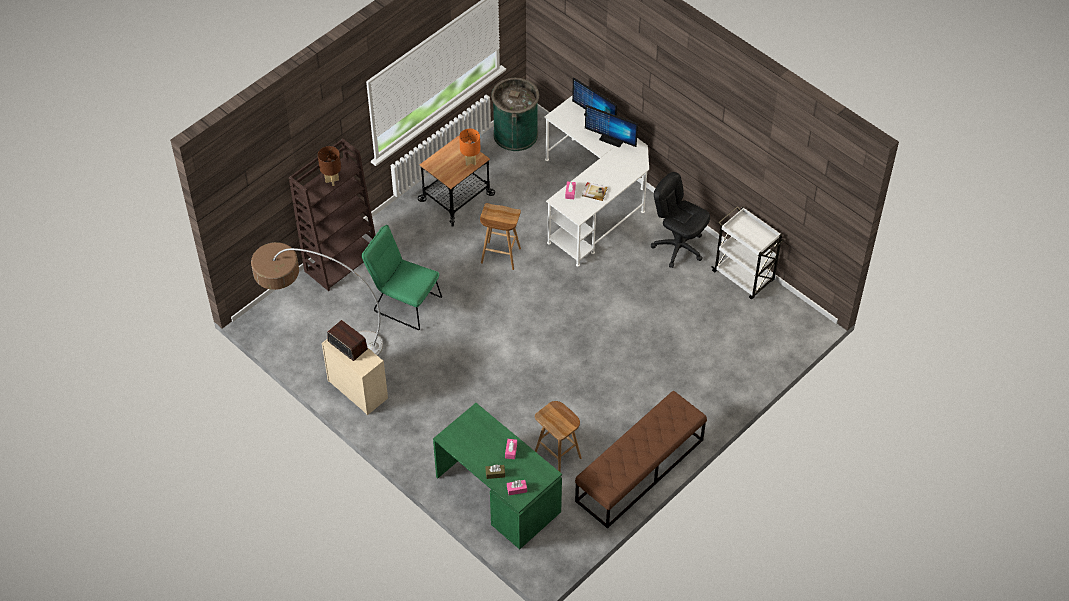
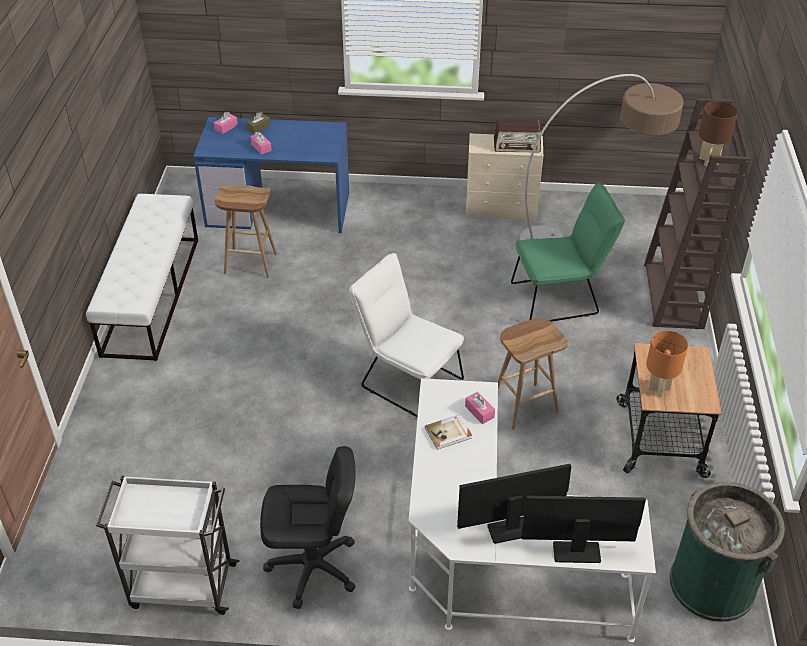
camera: 140 degrees right, 10 degrees down
(497, 494) = (279, 208): green desk -> blue desk
(544, 309) = (406, 380): none -> white chair
(639, 471) = (151, 295): brown bench -> white bench

